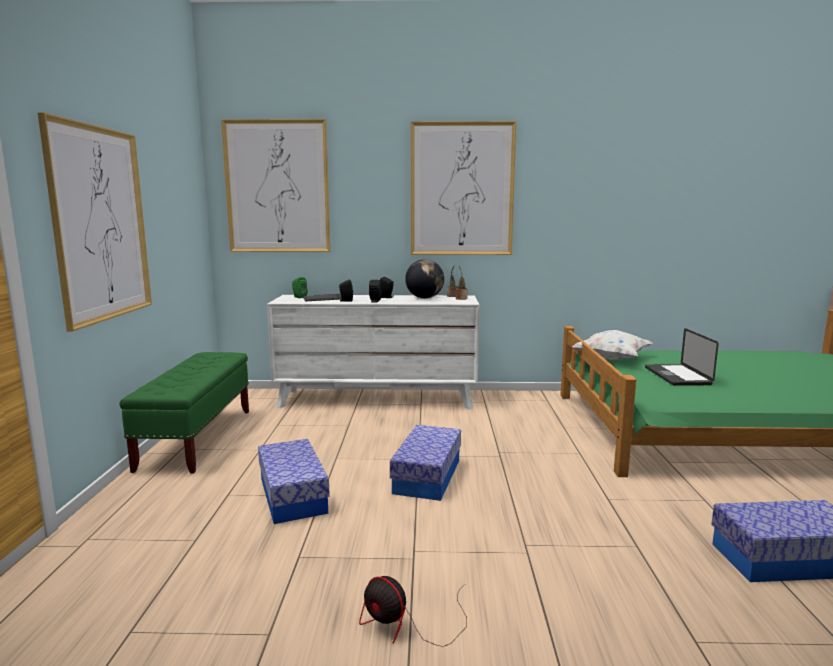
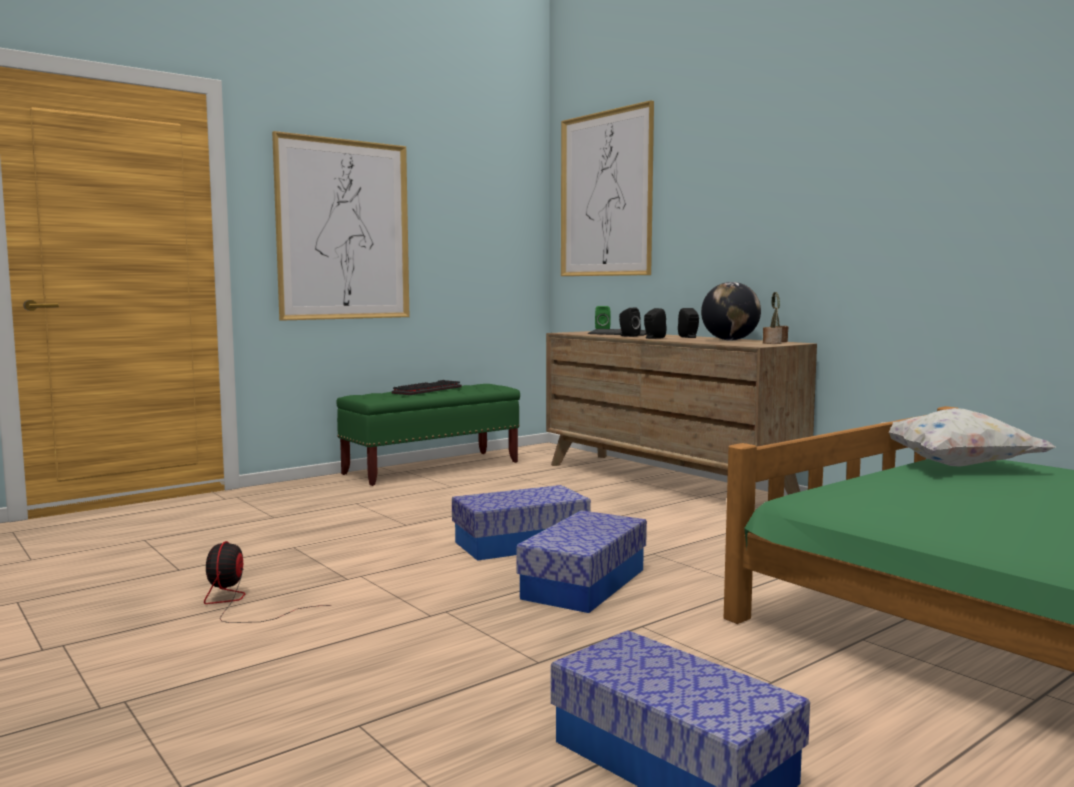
camera: 50 degrees right, 5 degrees down
(187, 370) = (427, 390): none -> keyboard
(293, 495) = (389, 517): storage box -> storage box (584, 584)
(377, 399) = (666, 481): white dresser -> brown dresser
(462, 189) = (807, 174): picture -> none
(677, 376) = (981, 497): laptop -> none

